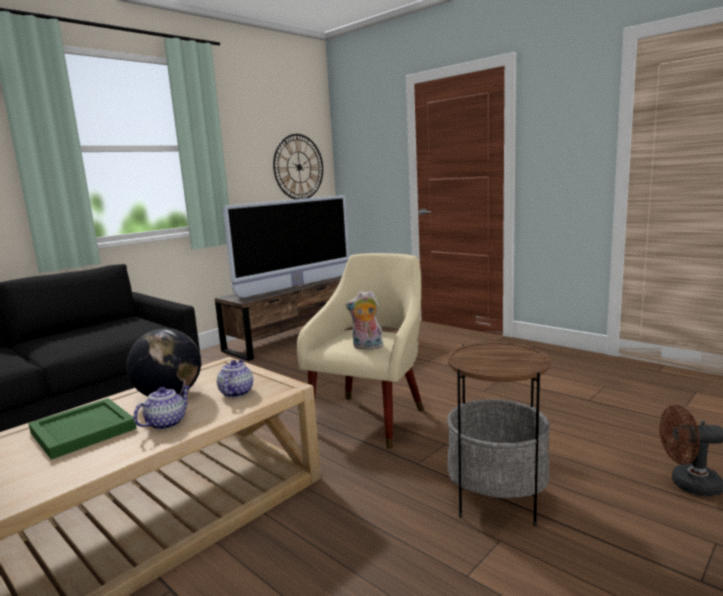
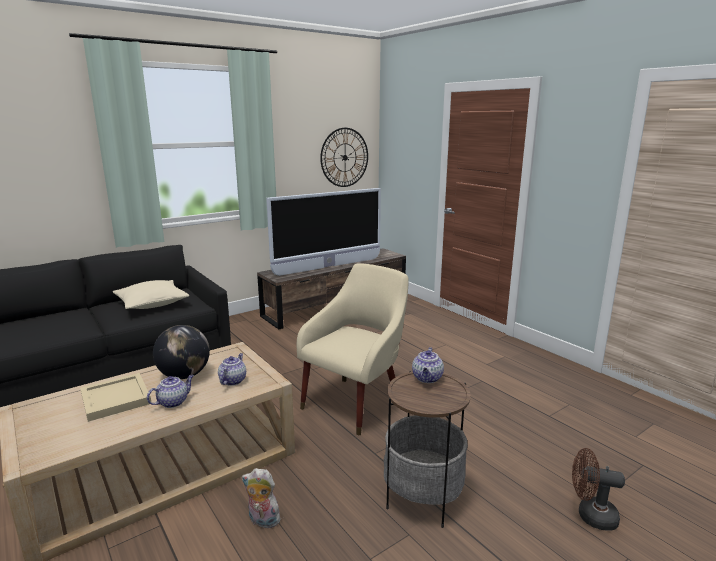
camera: 10 degrees right, 5 degrees up
(81, 431) = (114, 398): green tray -> beige tray
(98, 331) = (152, 303): none -> beige pillow
(366, 347) = (350, 350): plush toy -> plush toy (262, 521)
(488, 348) = (427, 378): none -> teapot

